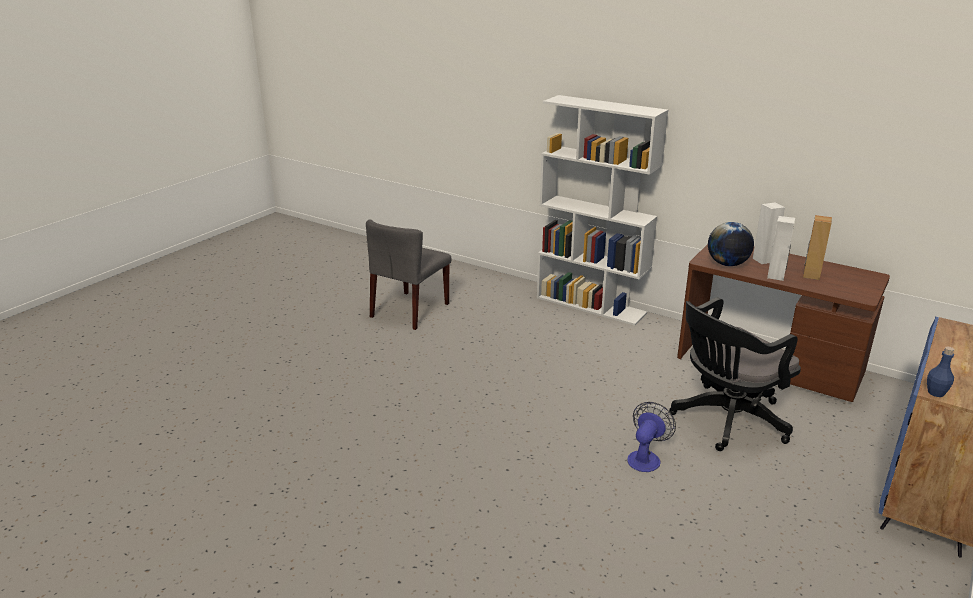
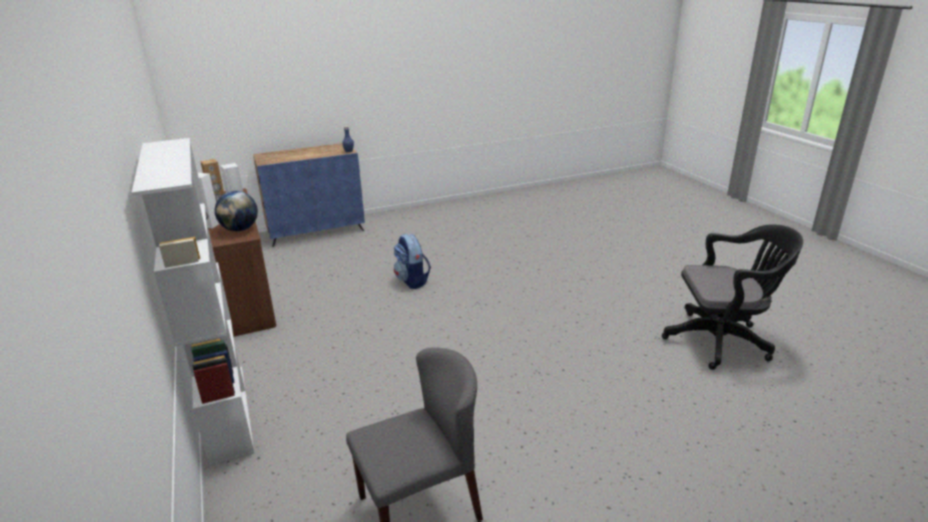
camera: 145 degrees left, 0 degrees up
(645, 457) = (412, 281): fan -> backpack
(725, 421) = (335, 281): black office chair -> black office chair (722, 341)

